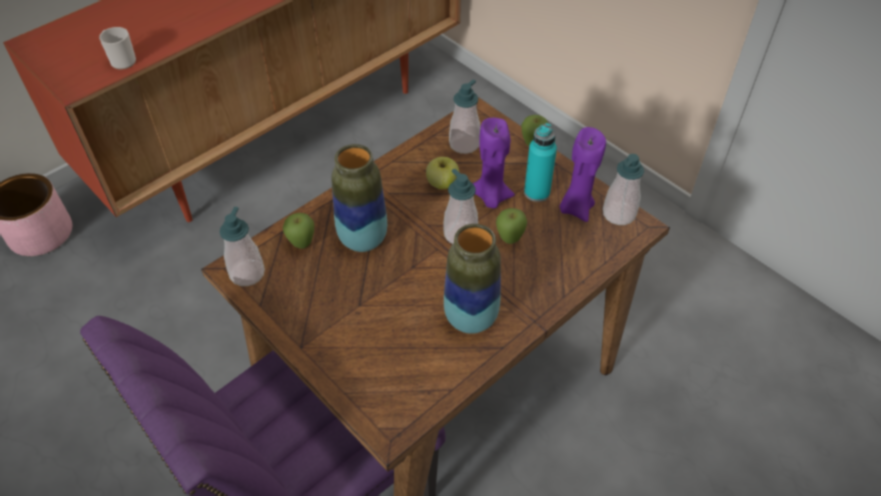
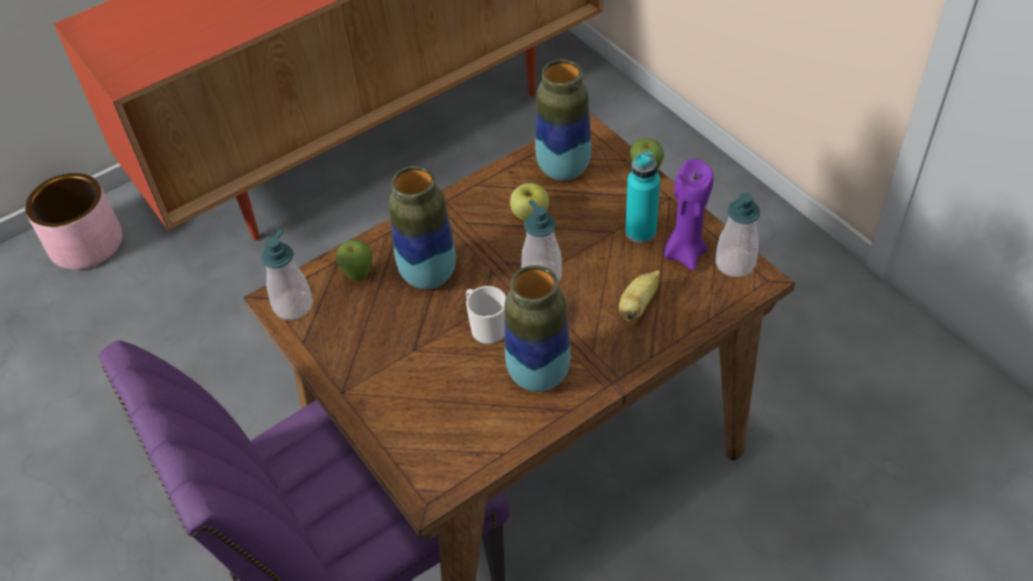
camera: 10 degrees right, 0 degrees up
(121, 60) = (181, 50): mug -> mug (486, 327)
(464, 144) = (563, 168): soap dispenser -> vase
(491, 197) = (584, 234): purple candle -> none
(509, 240) = (598, 286): apple -> none
(545, 254) = (638, 305): none -> banana

